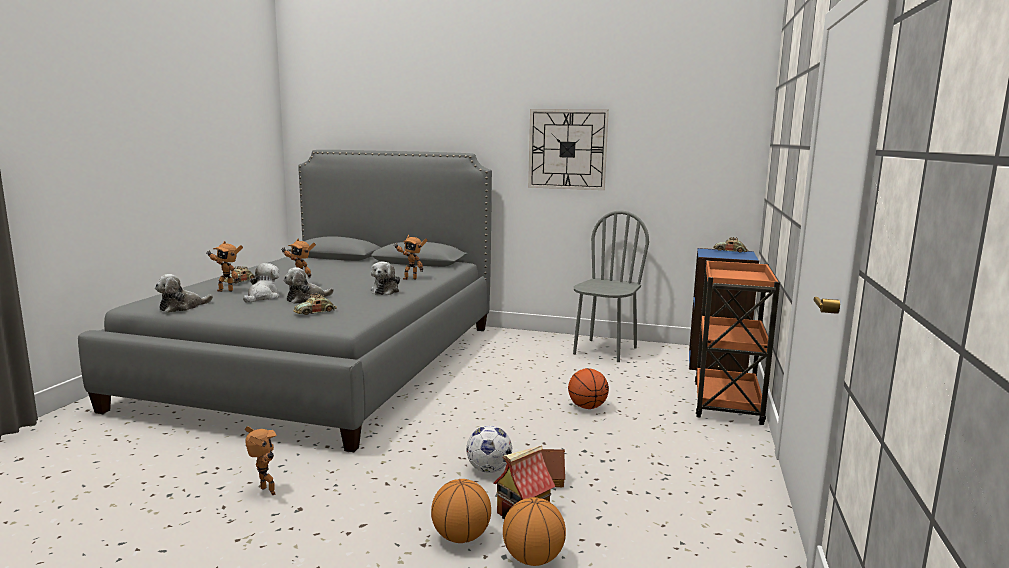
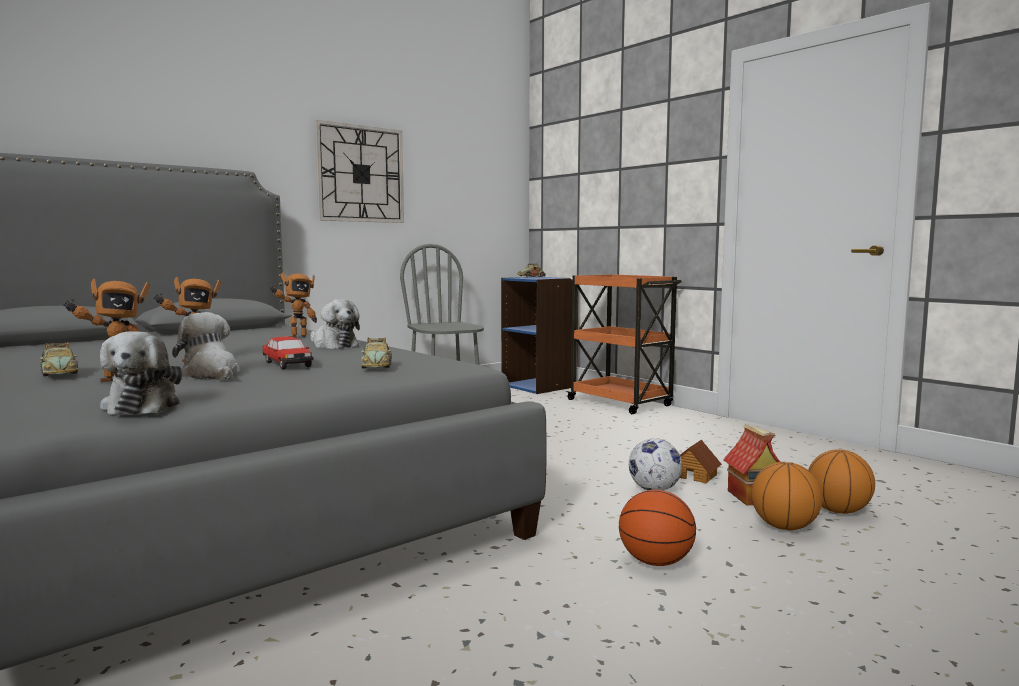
camera: 55 degrees left, 5 degrees down
(265, 492) = (592, 605): toy robot -> none
(306, 299) = (287, 364): plush toy -> toy car
(587, 407) = (564, 433): basketball -> basketball (655, 562)

